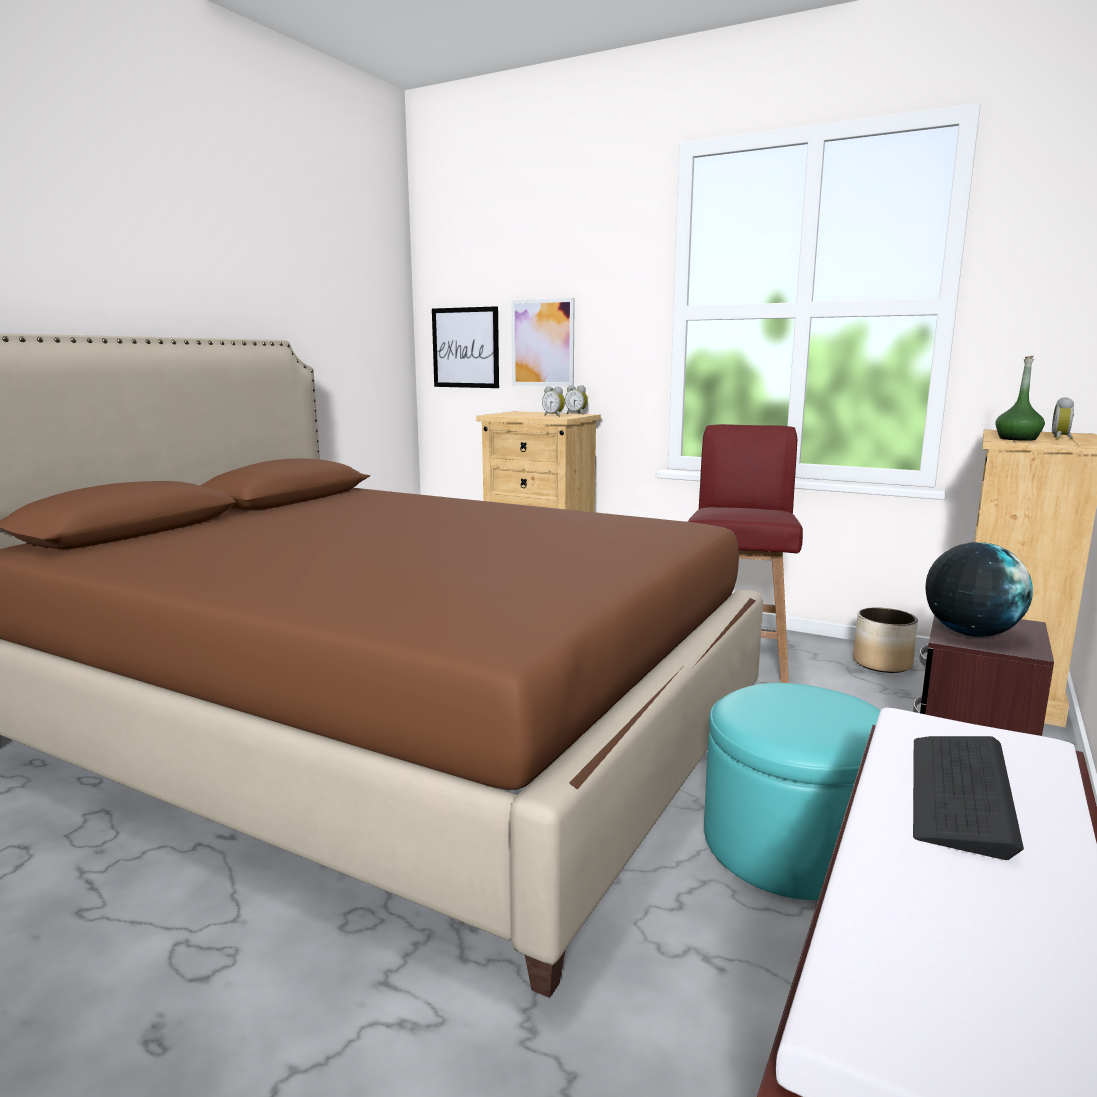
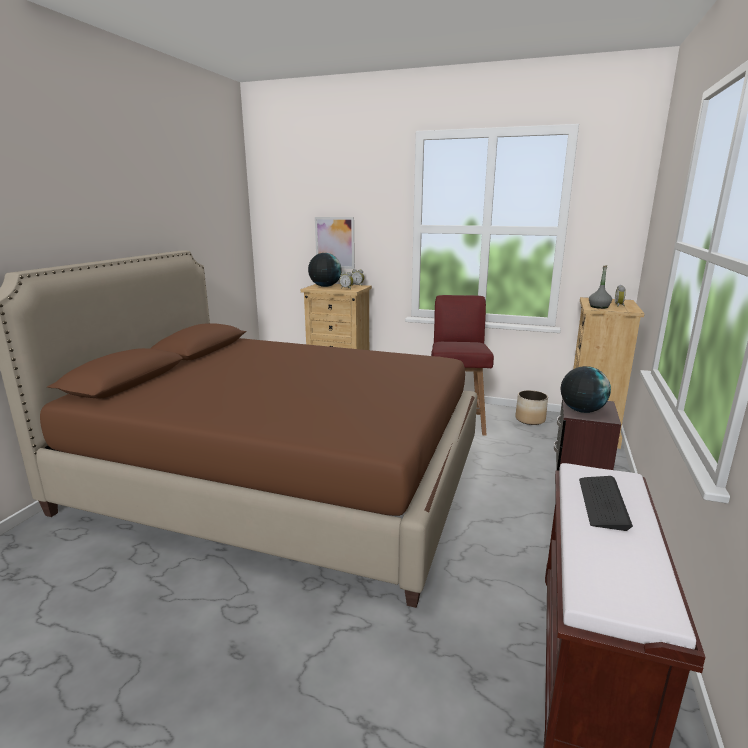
camera: 10 degrees left, 5 degrees up
(465, 348) = (286, 244): picture -> none
(520, 414) = (325, 286): none -> globe
(792, 844) = (507, 522): turquoise ottoman -> none
(1017, 439) = (599, 307): green bottle -> grey bottle

